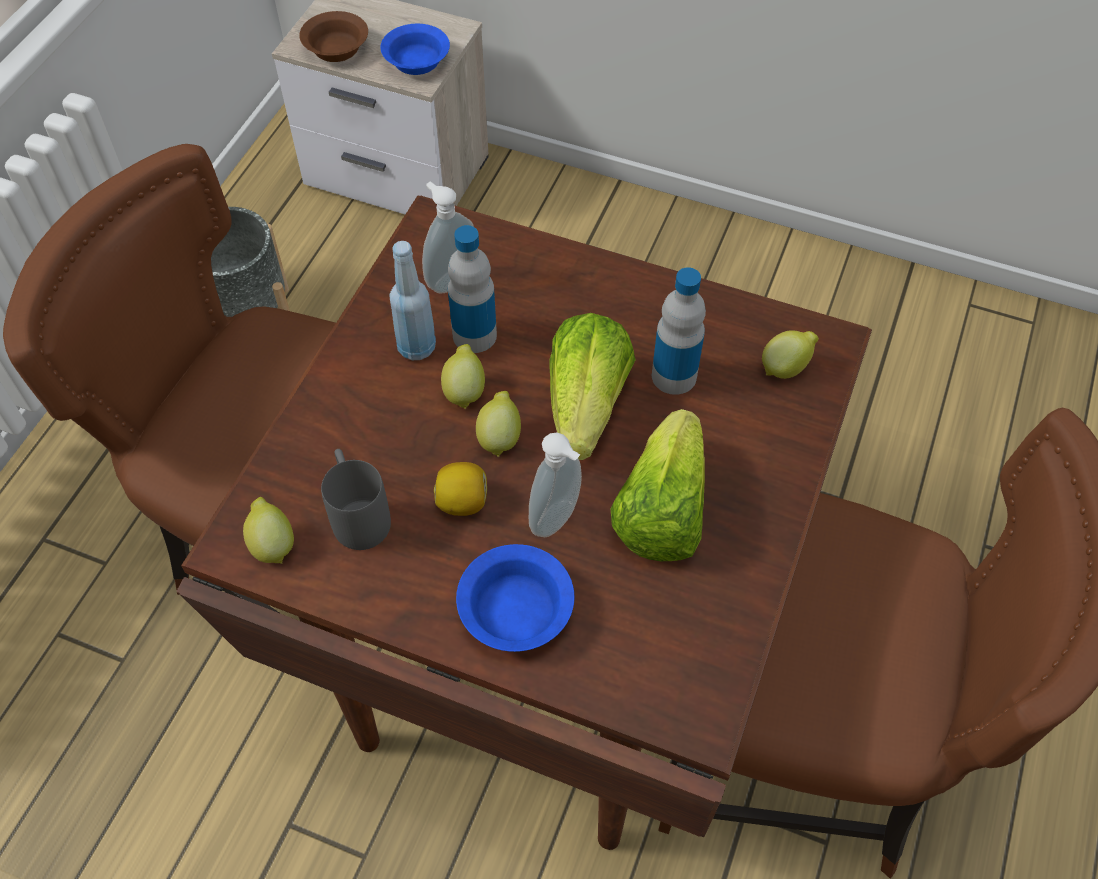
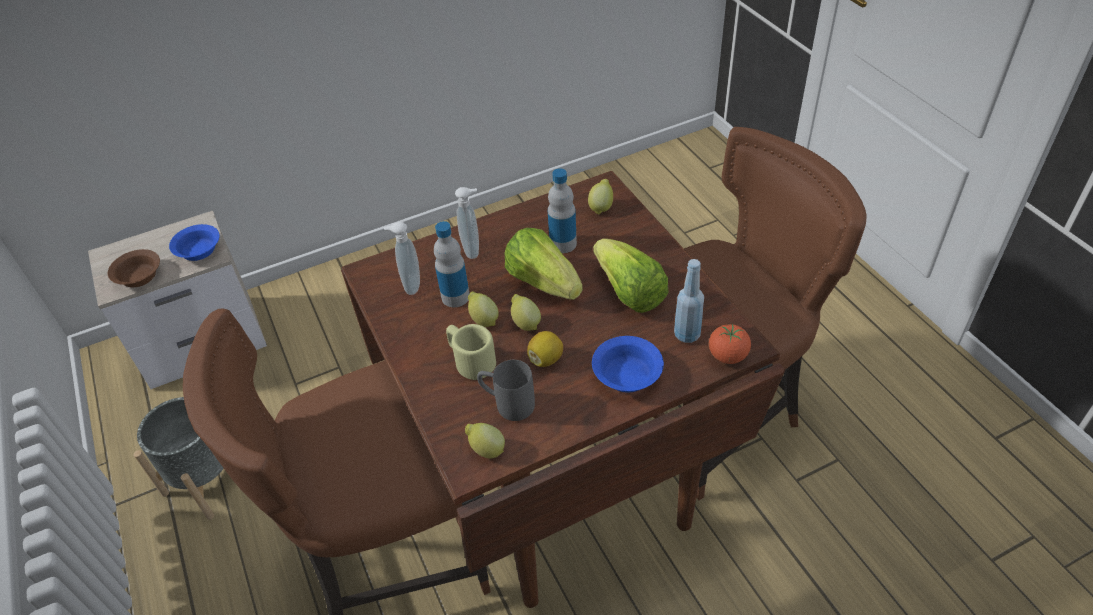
camera: 45 degrees left, 10 degrees down
(390, 426) = (470, 360): none -> beige mug
(417, 347) = (435, 322): blue bottle -> blue bottle (687, 334)
(558, 520) = (594, 330): soap dispenser -> soap dispenser (473, 250)
(659, 710) = (727, 356): none -> tomato

